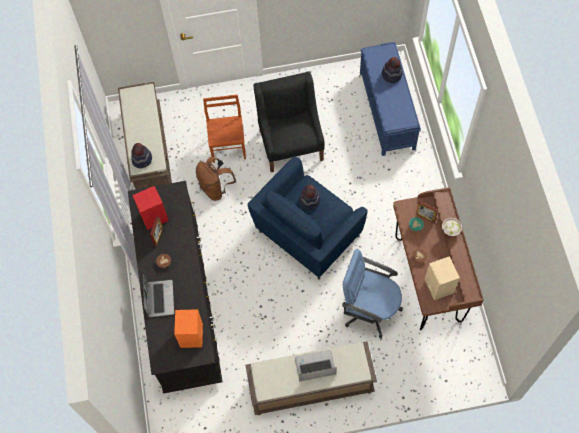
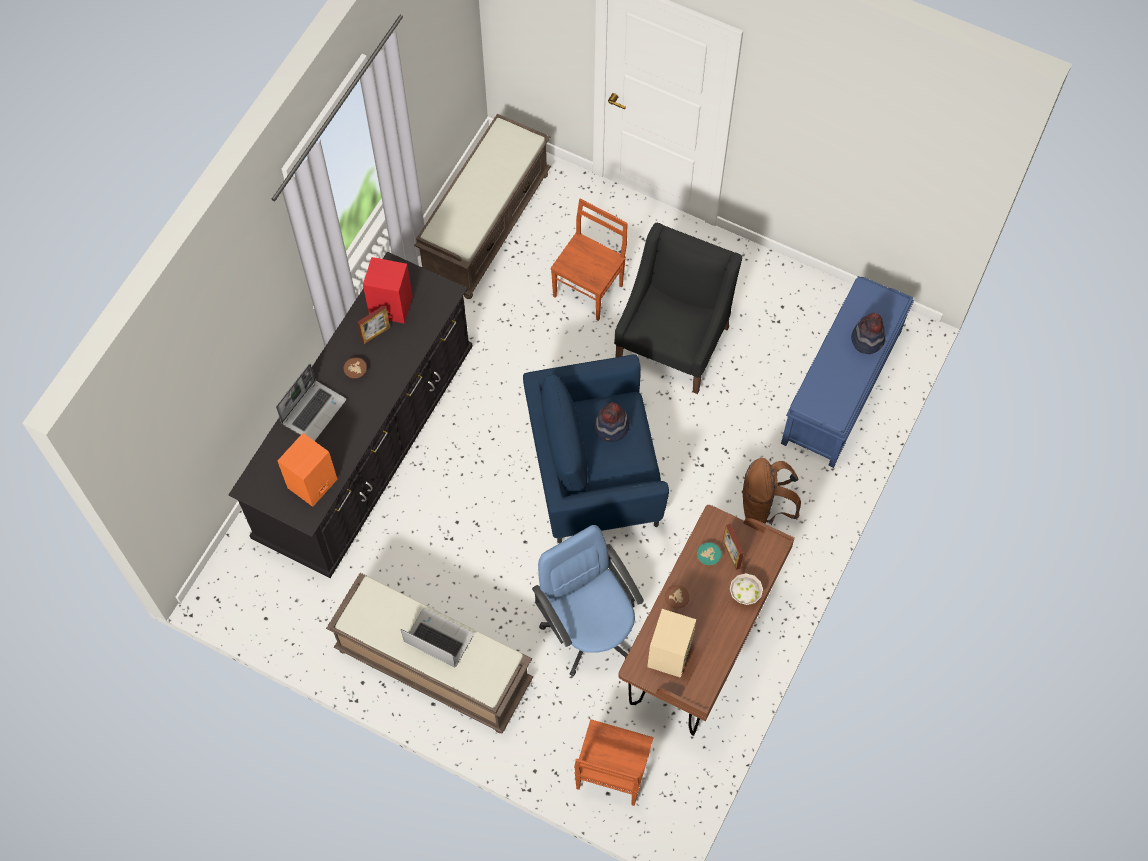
camera: 35 degrees right, 0 degrees up
(142, 159) = (450, 226): hat -> none
(216, 188) = (528, 332): brown backpack -> brown backpack (765, 507)
(439, 370) = (611, 773): none -> brown chair

